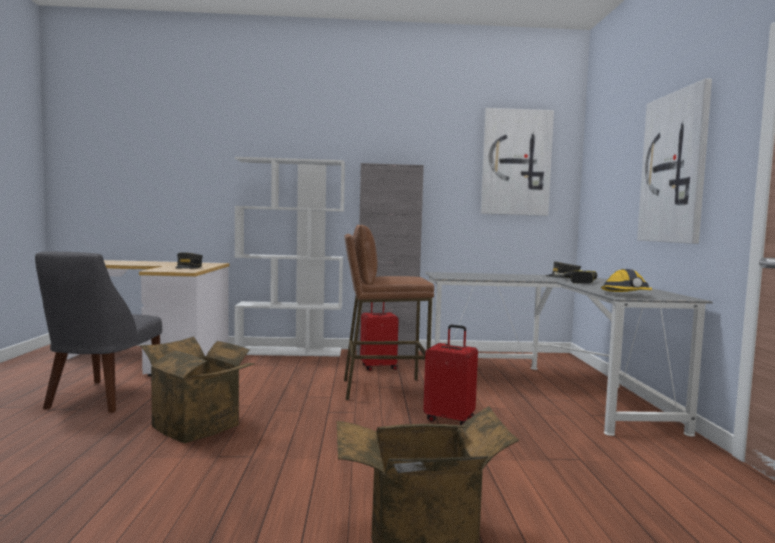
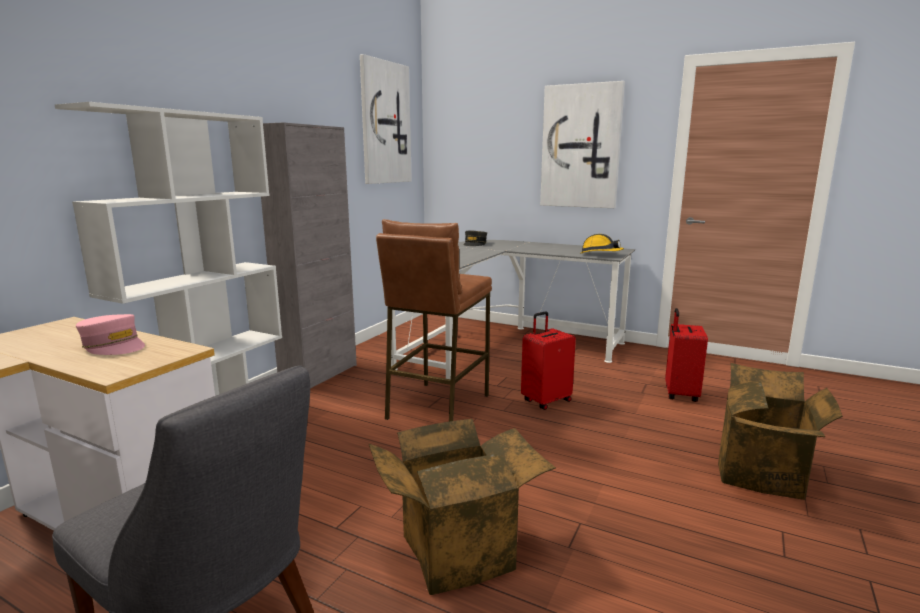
camera: 60 degrees left, 10 degrees up
(188, 267) = (114, 346): grey cap -> pink cap
(378, 367) = (362, 391): red suitcase -> red suitcase (679, 394)
(573, 281) = (511, 248): power drill -> none

